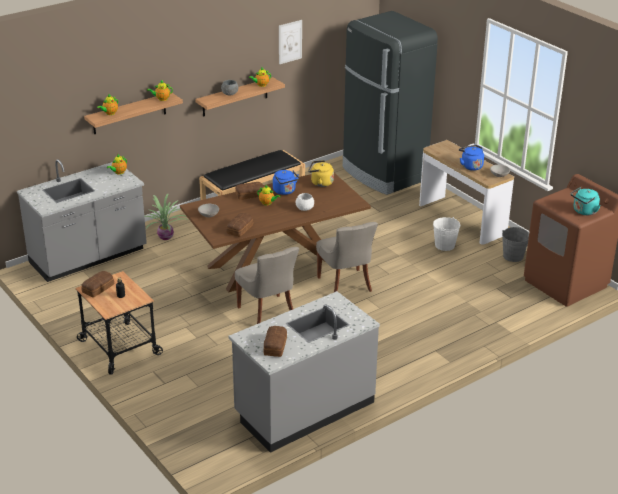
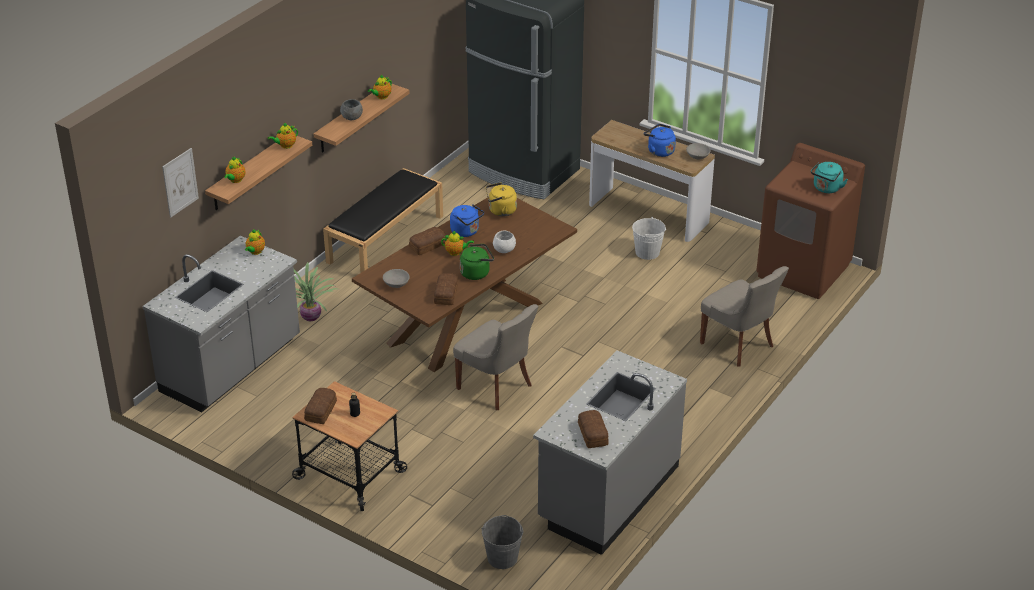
camera: 20 degrees left, 5 degrees up
(273, 219) = (476, 273): none -> green kettle
(290, 42) = (402, 33): picture -> picture (180, 182)
(345, 285) = (564, 330): grey chair -> grey chair (739, 345)
(513, 256) = (730, 249): grey bucket -> grey bucket (502, 558)

